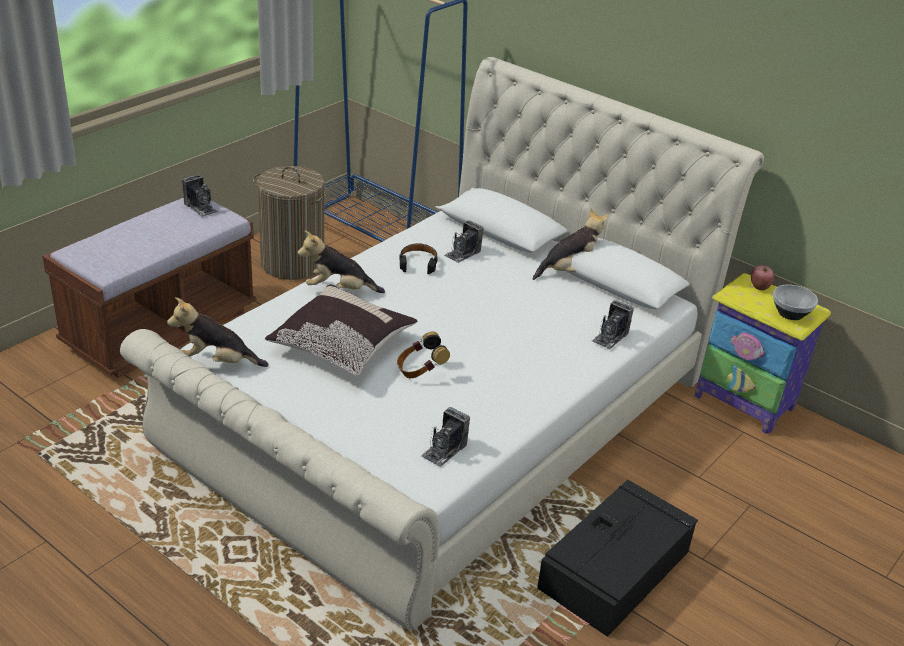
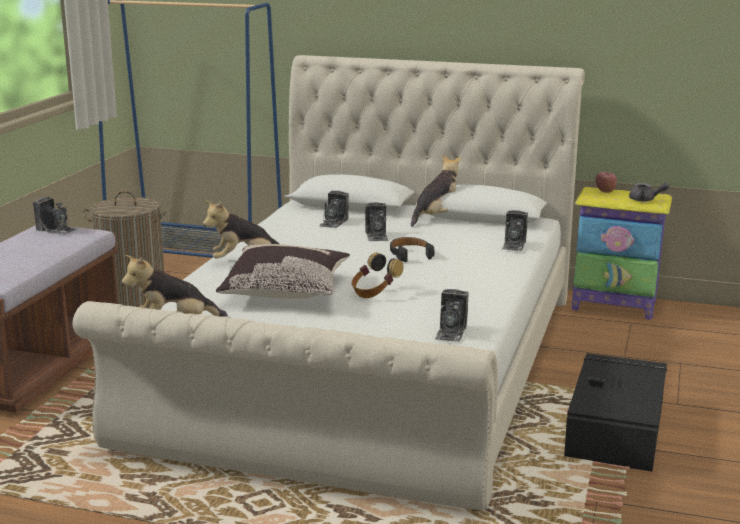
camera: 20 degrees left, 15 degrees down
(418, 263) = (300, 234): black headphones -> black headphones (410, 254)
(488, 285) = (376, 236): none -> camera
(791, 313) = (645, 200): bowl -> grey teapot

